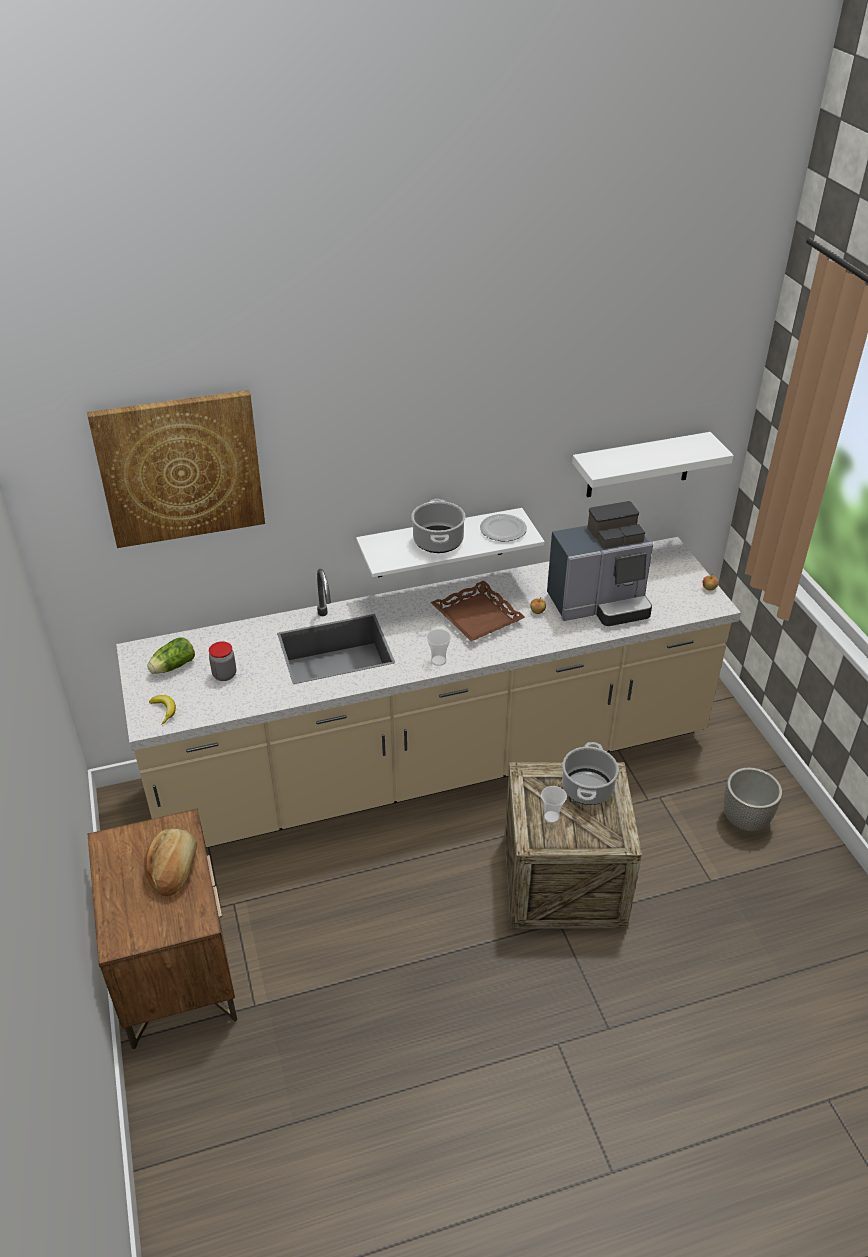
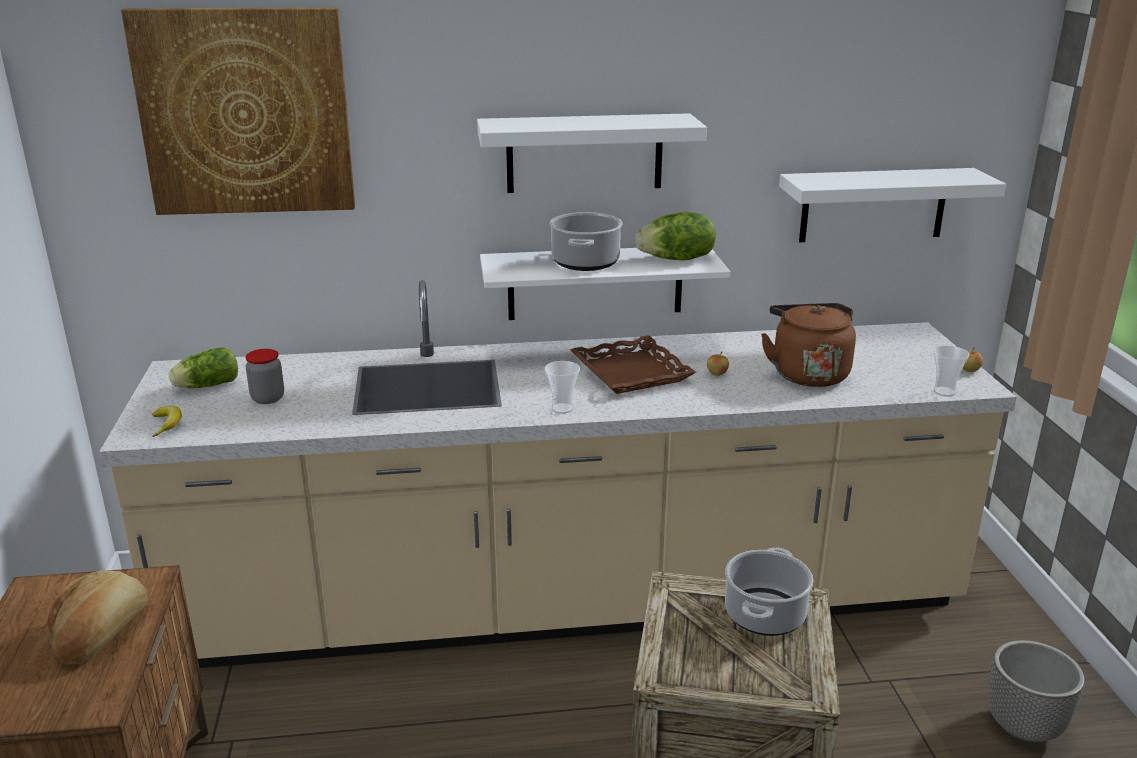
camera: 10 degrees right, 15 degrees down
(431, 460) = (584, 153): none -> white shelf
(503, 530) = (677, 259): plate -> lettuce
(551, 817) = (700, 645): cup -> cup (944, 392)
(600, 604) = (807, 373): coffee machine -> brown kettle

